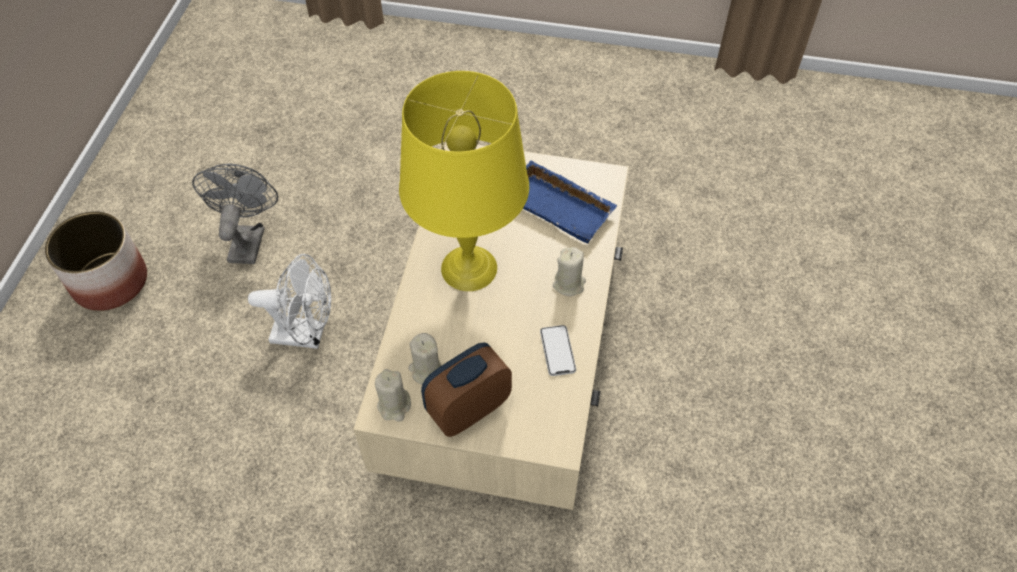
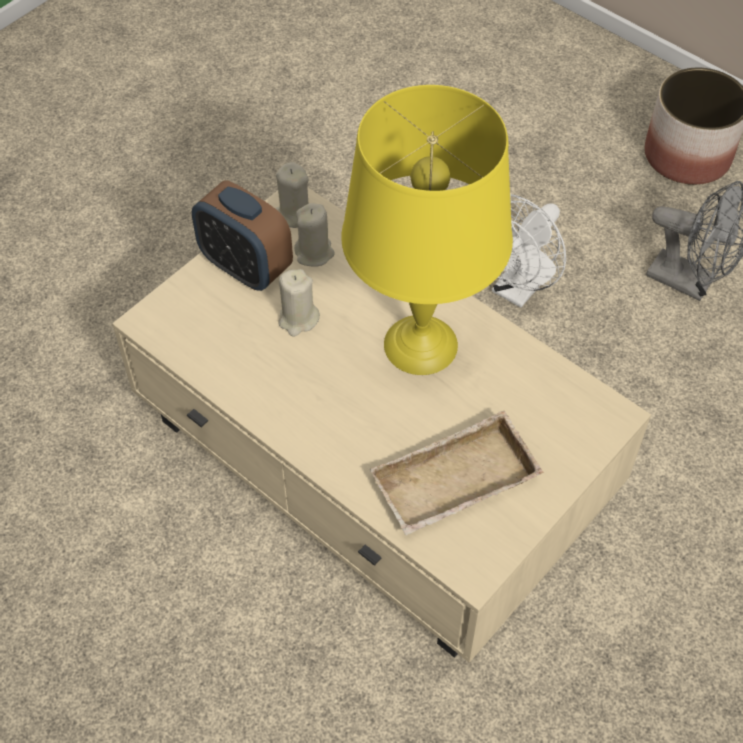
camera: 120 degrees right, 0 degrees up
(468, 409) = (246, 267): alarm clock -> alarm clock turned 135 degrees clockwise
(557, 351) = (252, 373): phone -> none
(561, 206) = (455, 485): blue tray -> beige tray
(569, 284) = (331, 430): beige candle -> beige candle (298, 319)

